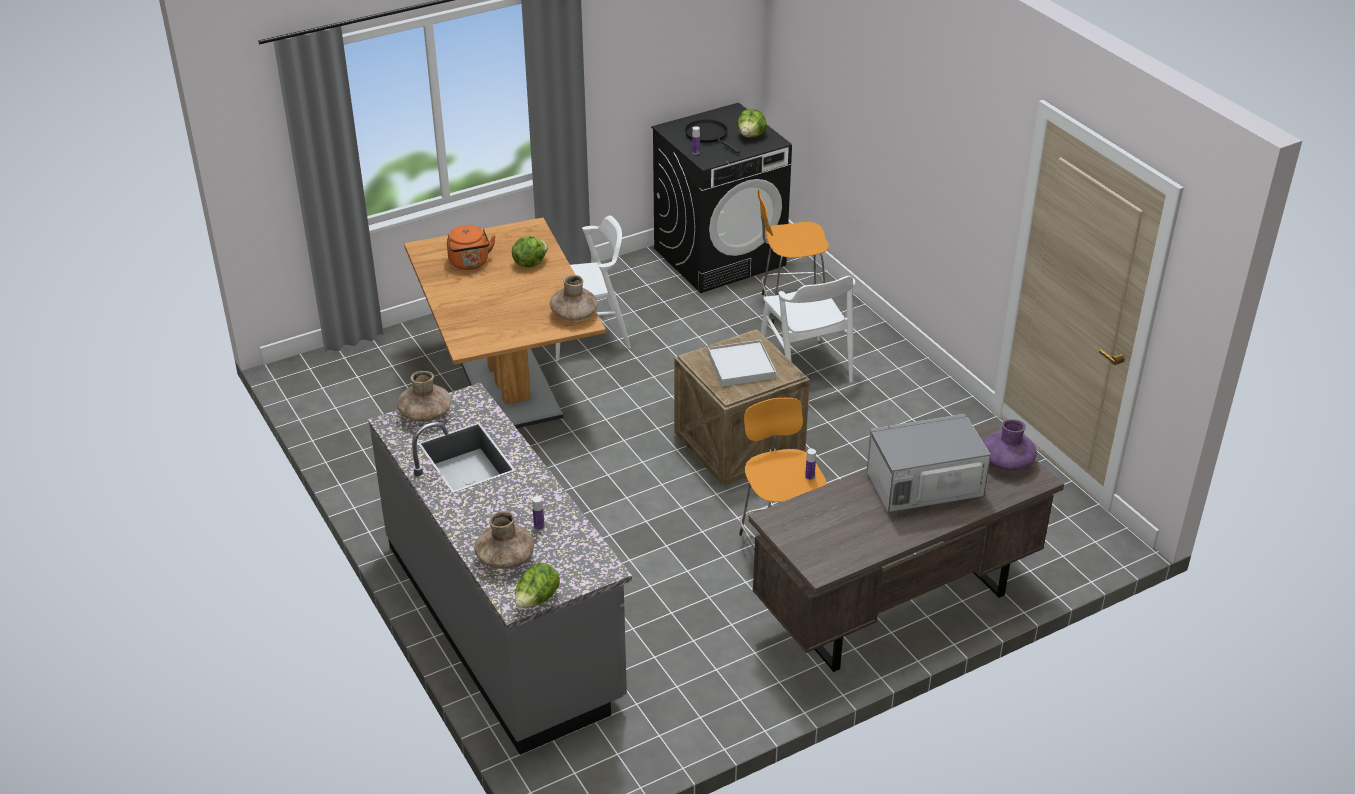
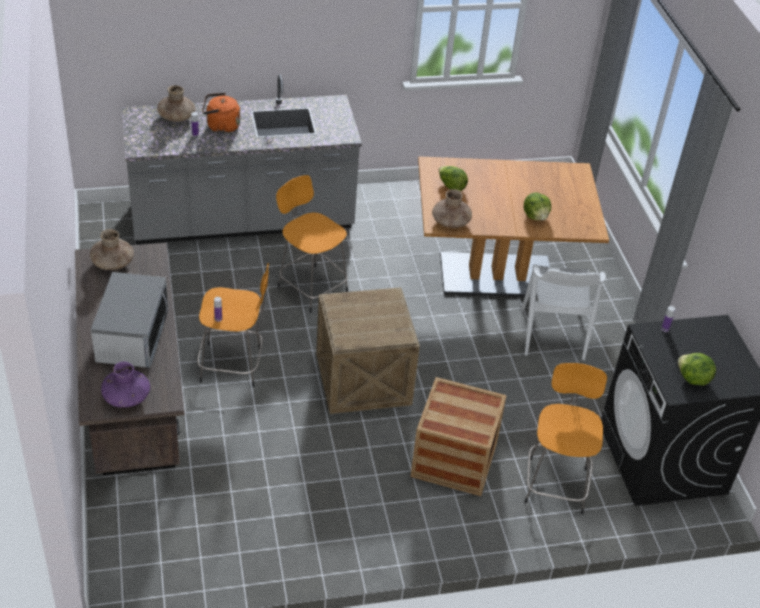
camera: 105 degrees right, 5 degrees up
(425, 414) = (338, 115): brown vase -> brown vase (113, 263)
(470, 263) = (546, 187): orange kettle -> orange kettle (221, 126)
(537, 600) = (132, 120): lettuce -> lettuce (451, 186)
(609, 522) = (311, 287): none -> orange stool
(708, 135) = (699, 348): black frying pan -> none
(741, 366) = (368, 317): white tray -> none
(805, 367) = (454, 459): white chair -> crate

